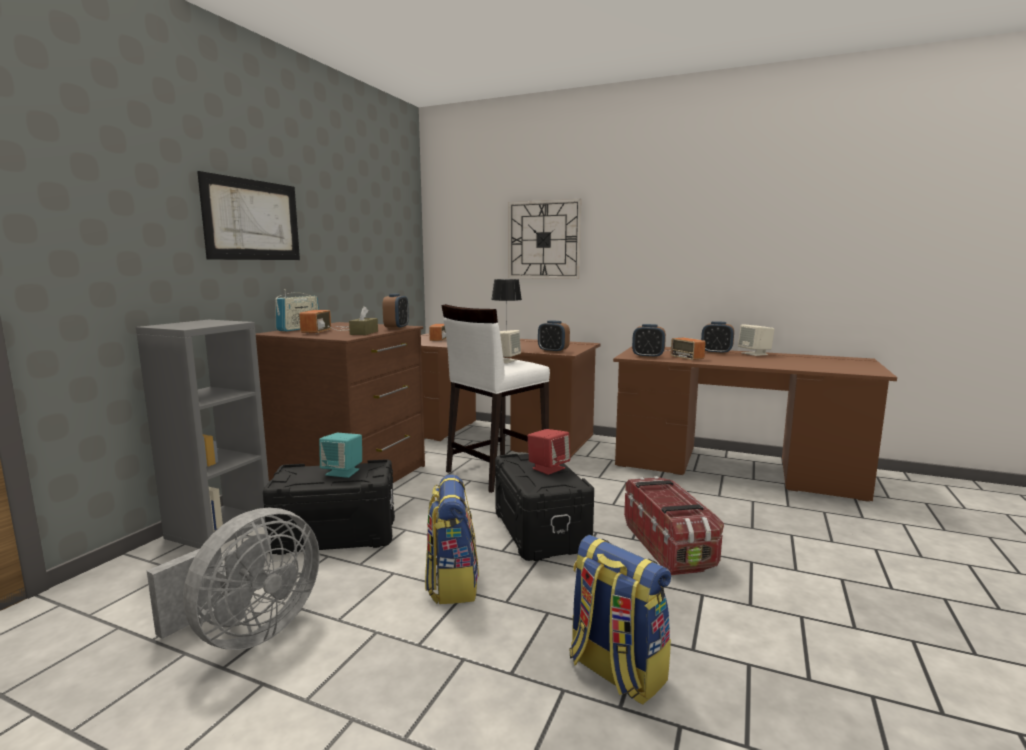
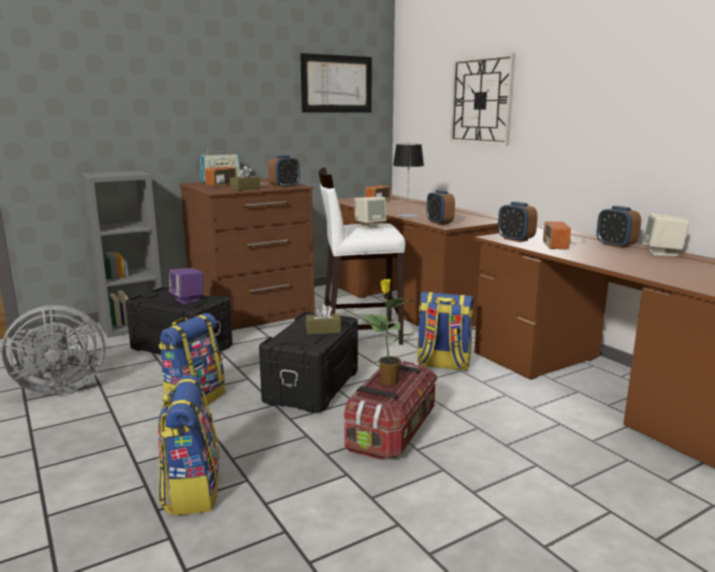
camera: 35 degrees right, 5 degrees up
(253, 220) = (185, 91): picture -> picture (337, 84)
(343, 472) = (188, 299): turquoise speaker -> purple speaker
(548, 468) = (323, 330): red speaker -> brown tissue box
(607, 481) = (442, 365): none -> backpack
(663, 497) = (388, 381): none -> potted plant

